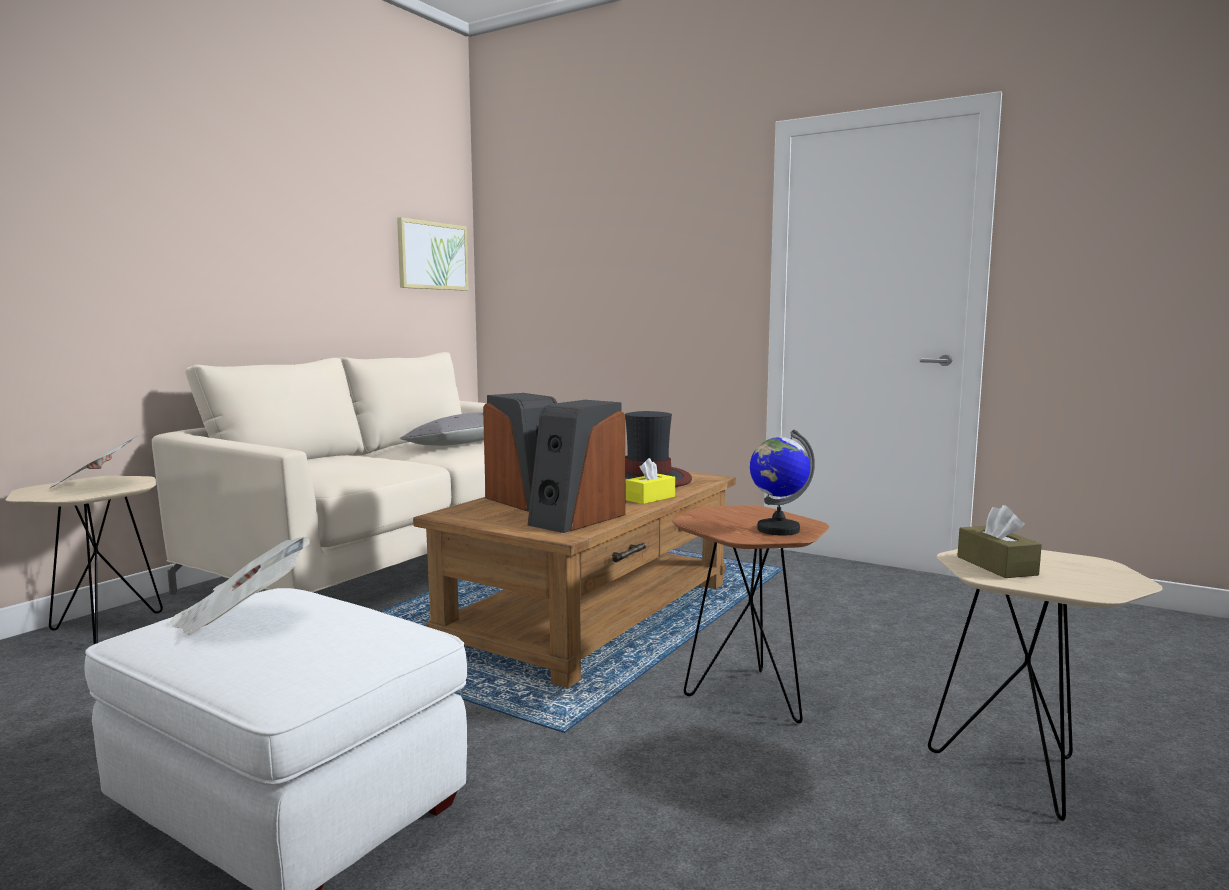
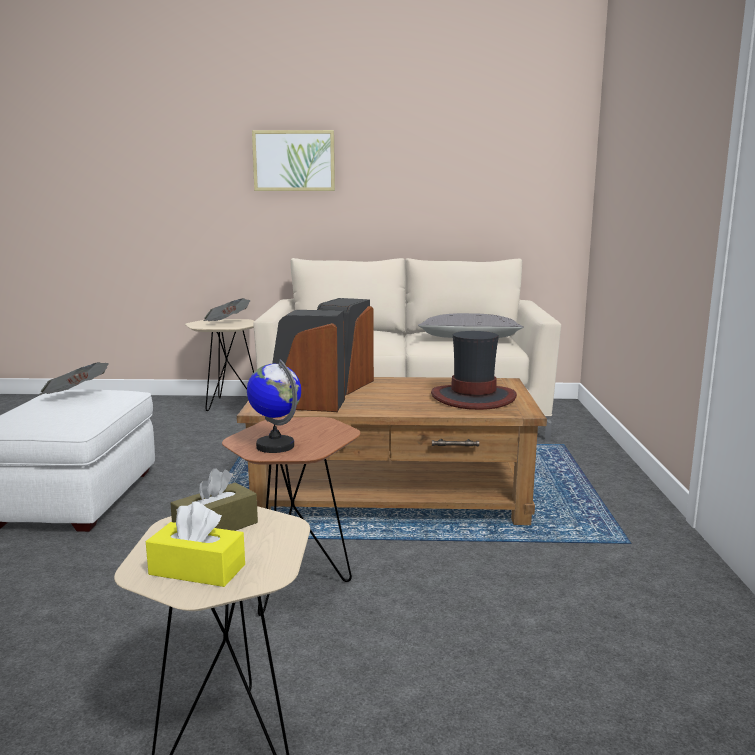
camera: 60 degrees right, 5 degrees up
(432, 256) = (537, 171): picture -> picture (294, 161)
(650, 498) = (404, 409): yellow tissue box -> yellow tissue box (197, 570)

